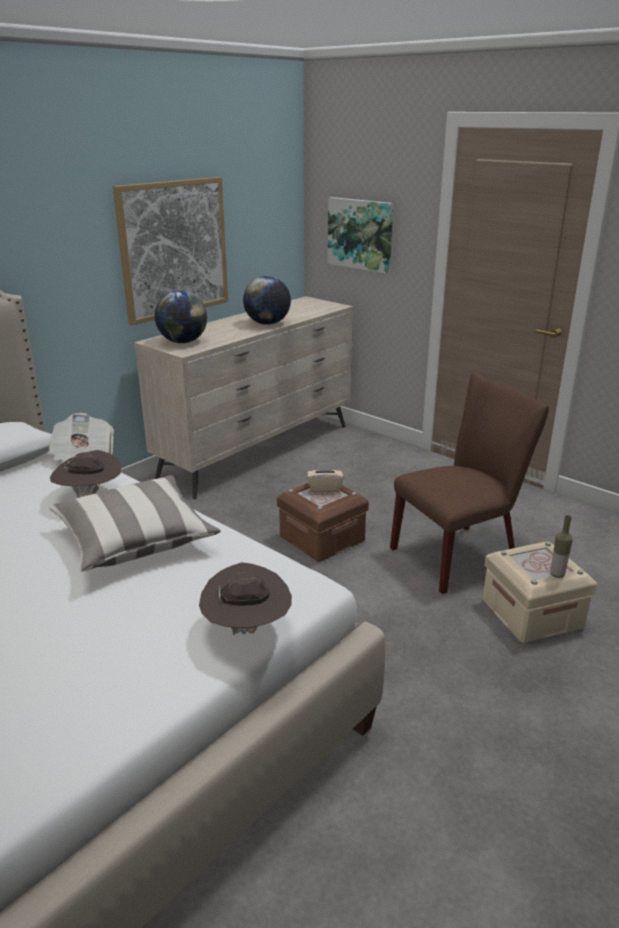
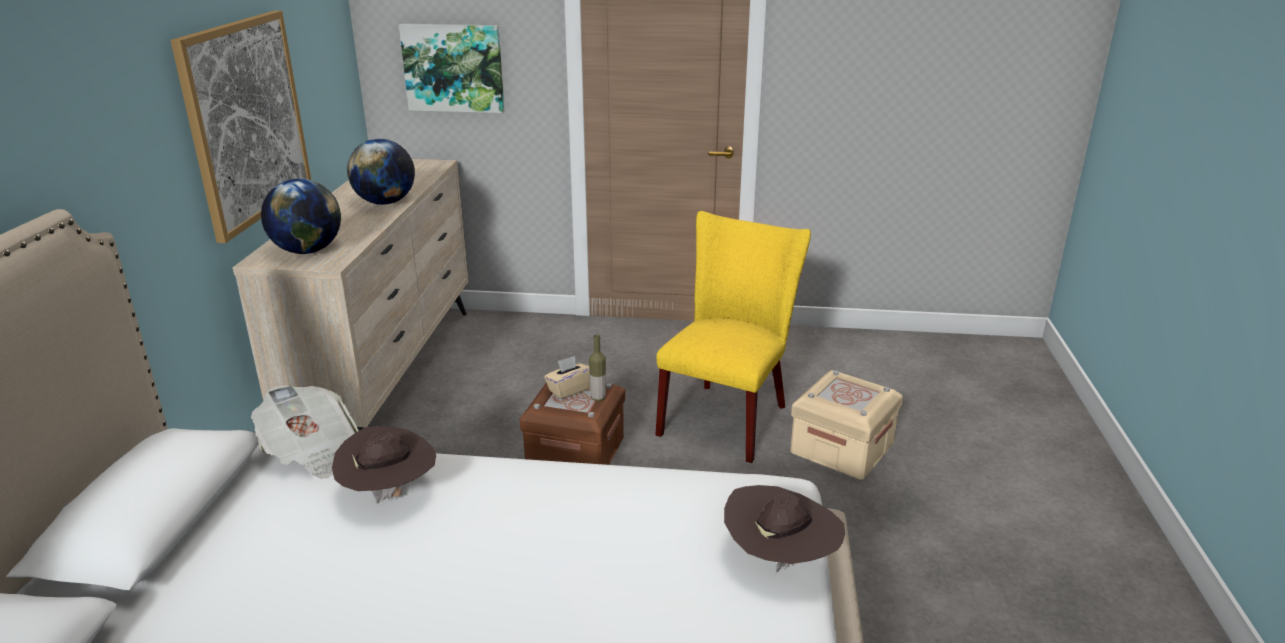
camera: 35 degrees left, 0 degrees up
(135, 540) = (527, 522): pillow -> none
(460, 554) = (727, 416): brown chair -> yellow chair
(557, 574) = (872, 399): bottle -> bottle (598, 398)

